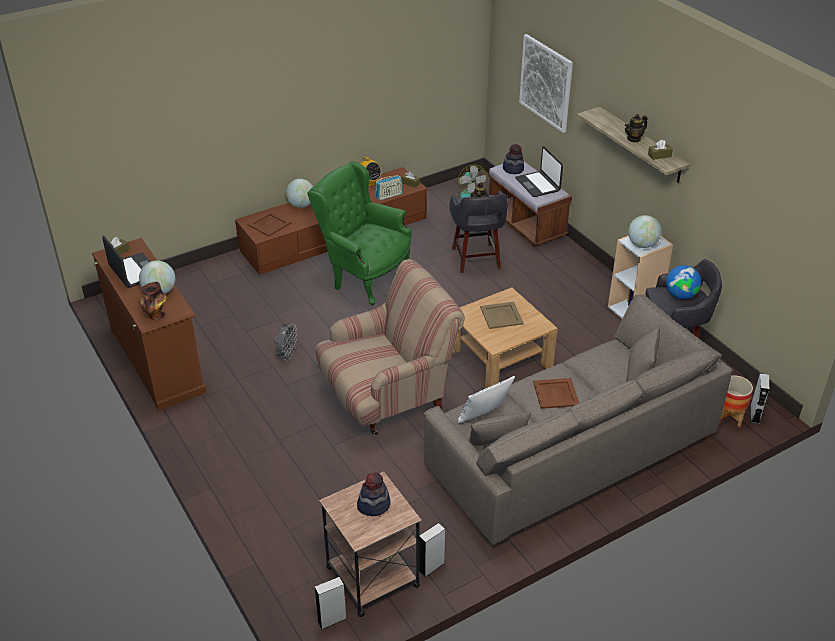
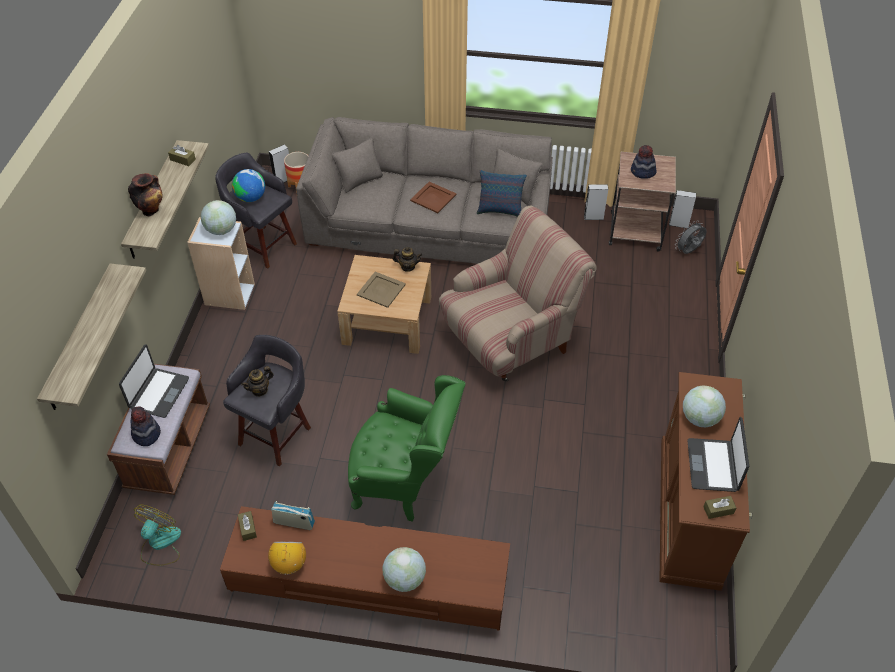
camera: 140 degrees left, 10 degrees up
(156, 316) = (718, 389): vase -> vase (151, 209)
(269, 224) = (469, 569): brown tray -> none
(286, 355) = (561, 436): grey fan -> grey fan (688, 251)
(365, 278) = (405, 484): green armchair -> green armchair turned 60 degrees counterclockwise
(388, 397) = (511, 340): beige armchair -> beige armchair turned 135 degrees clockwise
(484, 417) = (500, 211): white pillow -> blue pillow
(546, 82) = (80, 338): picture -> shelf
(634, 139) = (168, 187): teapot -> teapot (408, 267)

